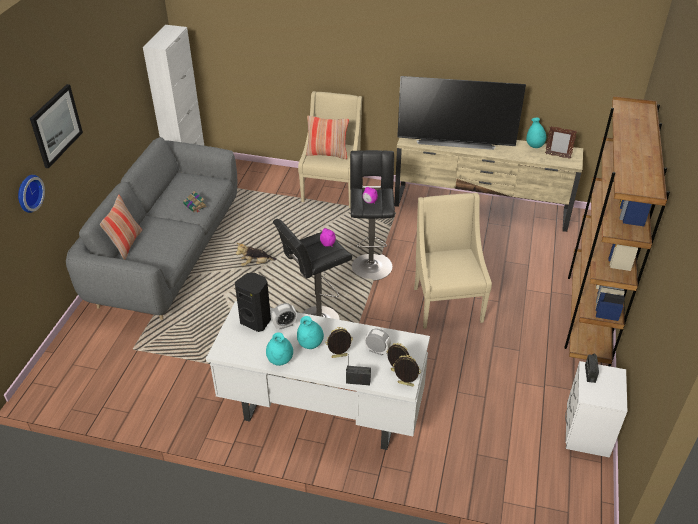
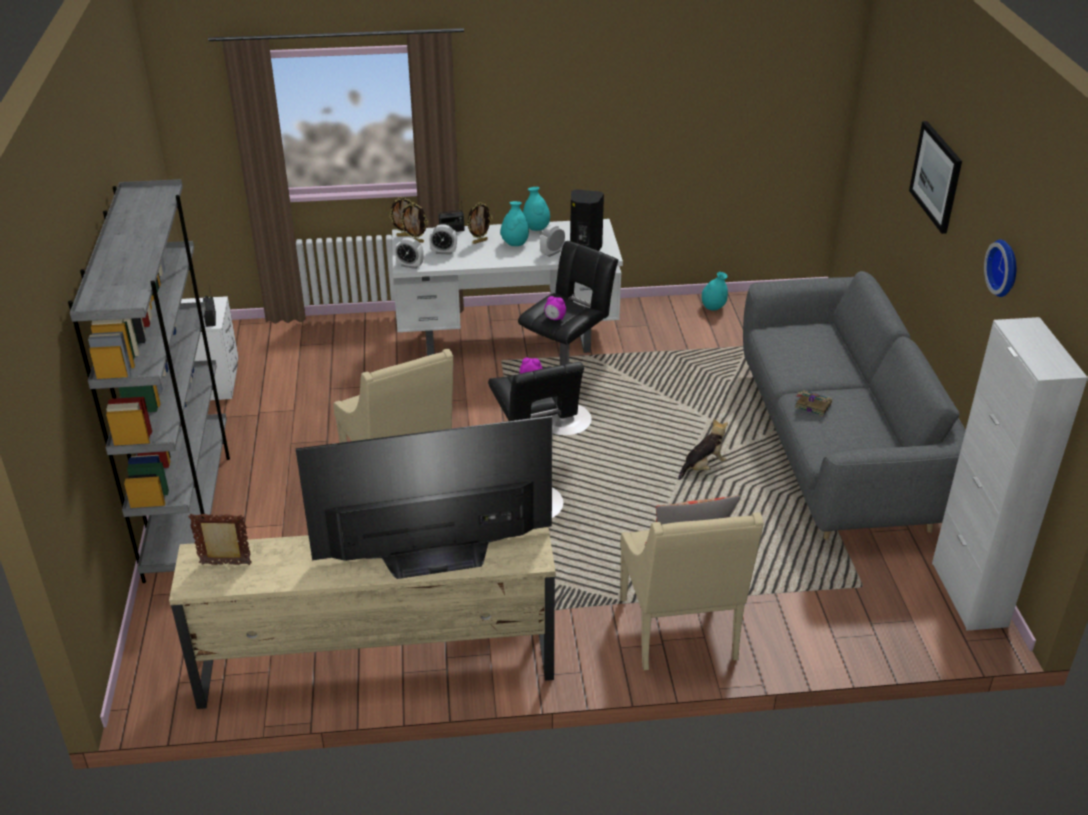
camera: 160 degrees right, 5 degrees down
(28, 193) = (897, 178): wall clock -> wall clock (1005, 268)
(126, 244) = (841, 341): pillow -> none
(412, 341) = (410, 265): none -> alarm clock
(534, 146) = (272, 579): turquoise vase -> turquoise vase (713, 307)
(588, 315) = (189, 508): brown bookcase -> grey bookcase

